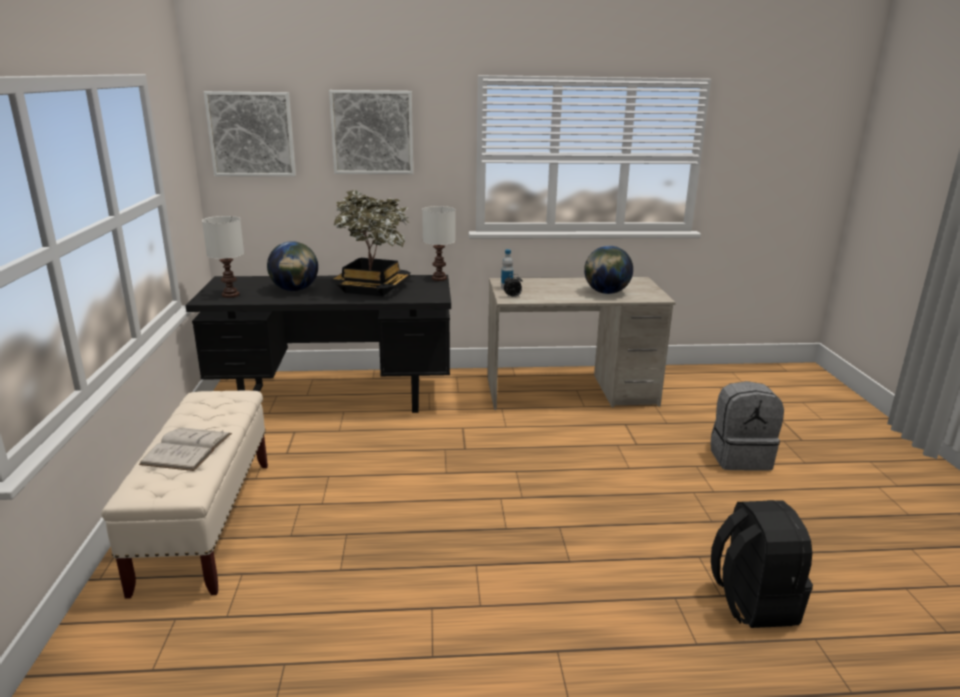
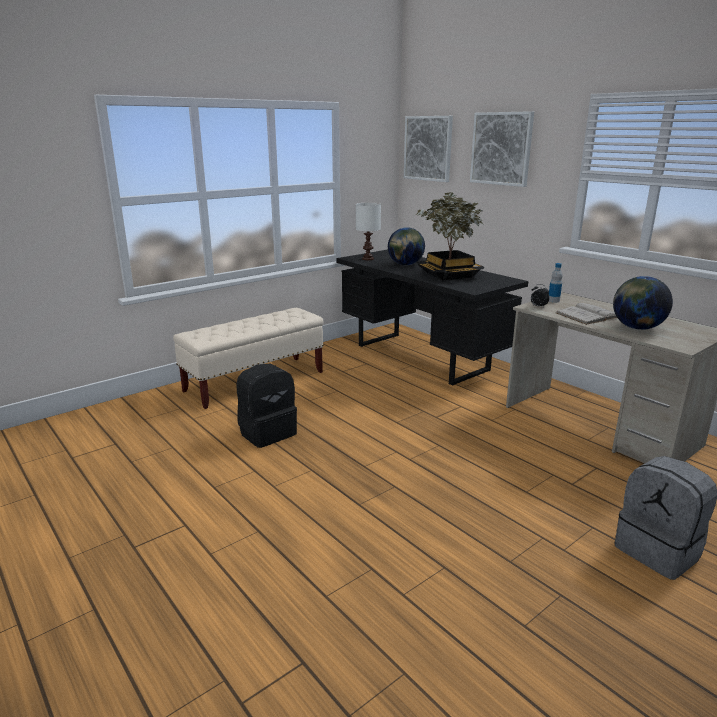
camera: 55 degrees right, 0 degrees up
(187, 448) = (238, 326): white book -> white book (589, 315)
(439, 278) = (513, 281): white table lamp -> none
(752, 601) = (415, 616): black backpack -> black backpack (267, 432)

